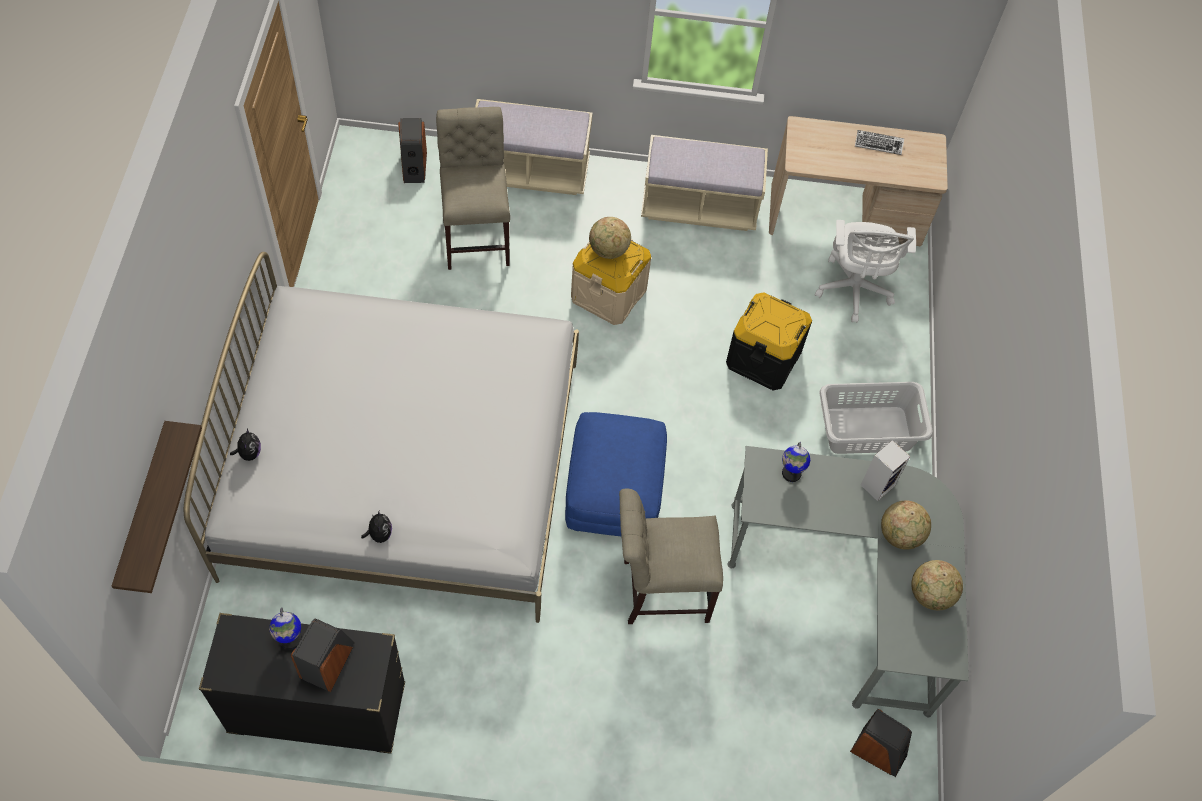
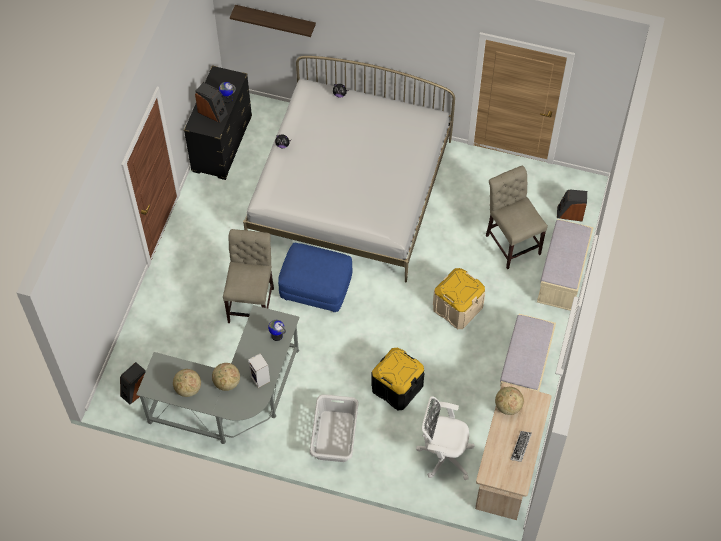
camera: 105 degrees right, 0 degrees up
(476, 235) = (511, 242): beige chair -> beige chair turned 120 degrees counterclockwise
(608, 250) = (463, 285): globe -> globe (508, 406)

